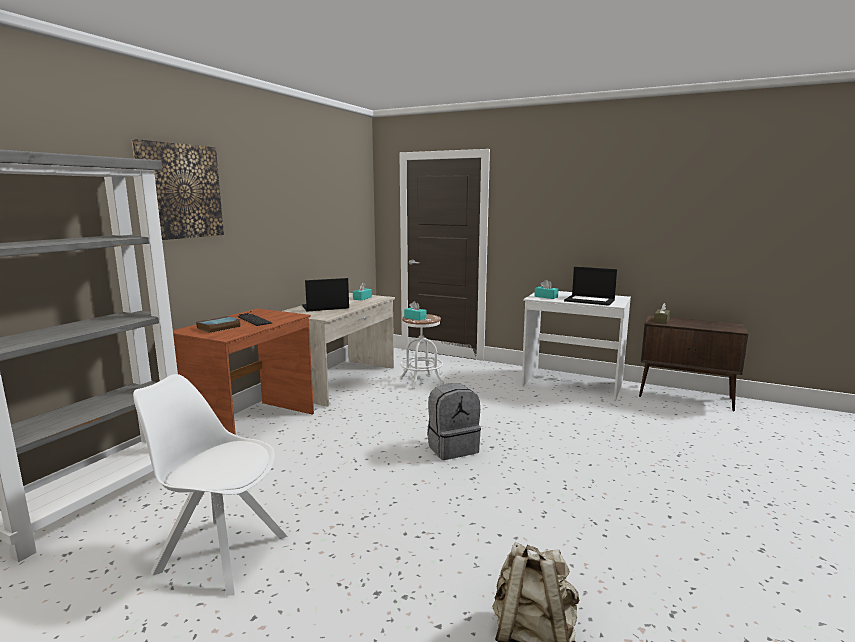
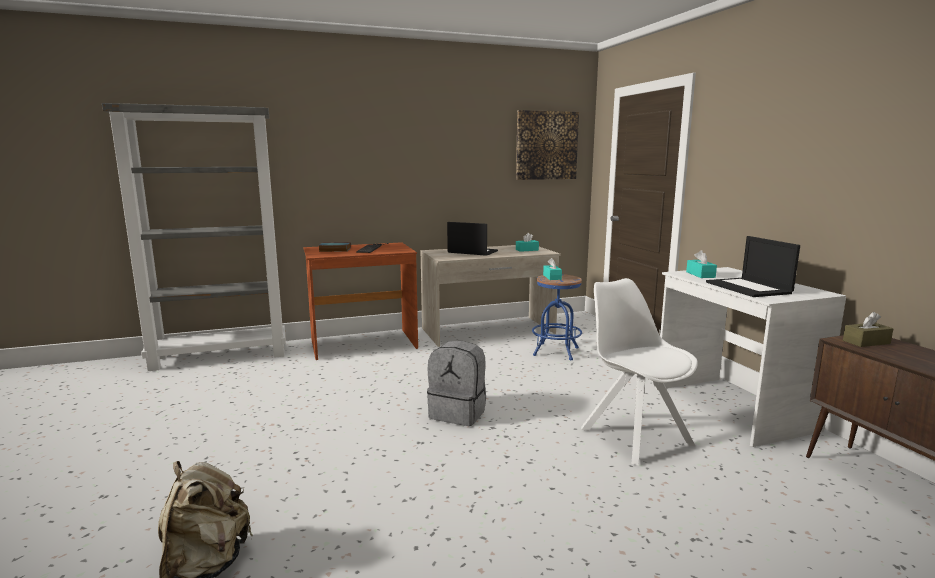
camera: 45 degrees right, 0 degrees up
(180, 191) = (329, 134): picture -> picture (546, 145)
(219, 552) = (203, 408): white chair -> white chair (634, 435)
(421, 381) = (556, 351): white stool -> blue stool

